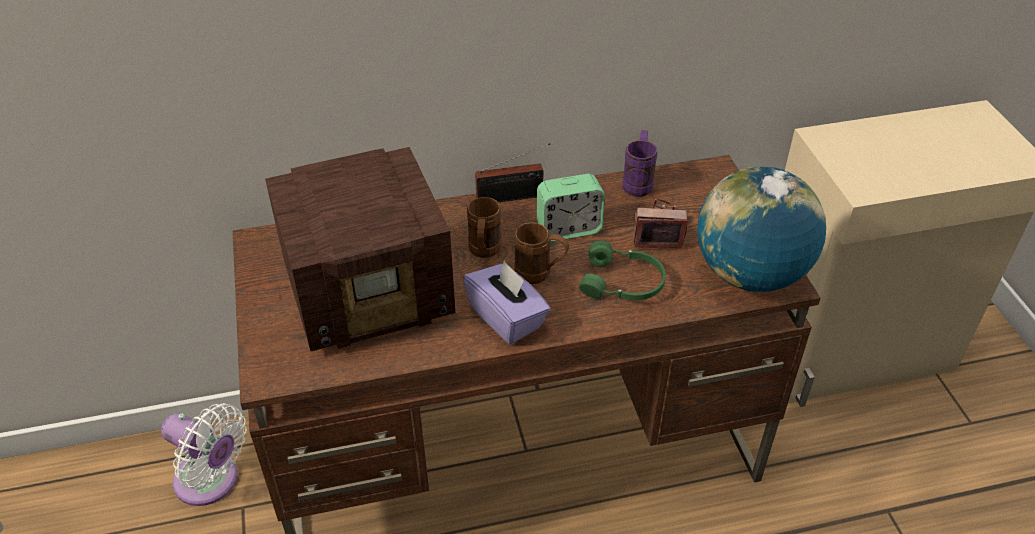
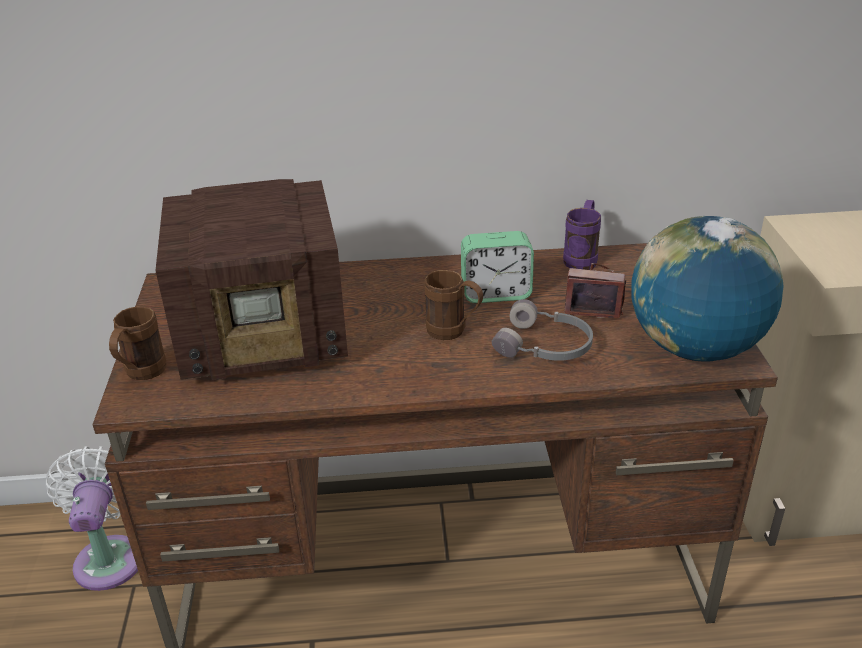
camera: 10 degrees right, 10 degrees down
(211, 482) = (110, 556): white fan -> white fan turned 135 degrees counterclockwise
(483, 253) = (397, 308): brown mug -> brown mug (141, 375)
(507, 318) = (406, 369): purple tissue box -> none
(513, 197) = (443, 263): radio -> none
(623, 283) = (544, 346): green headphones -> grey headphones

